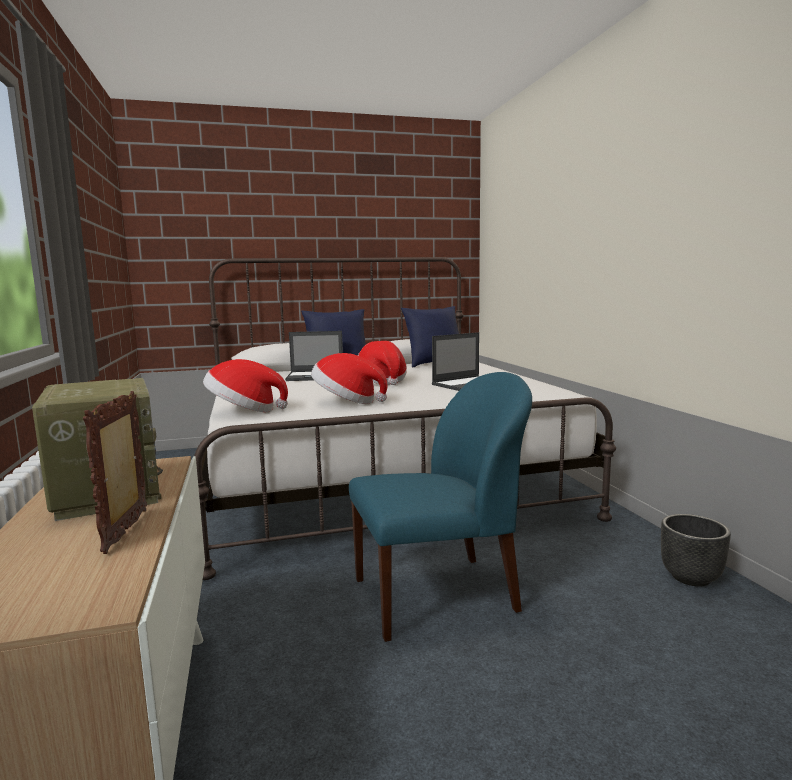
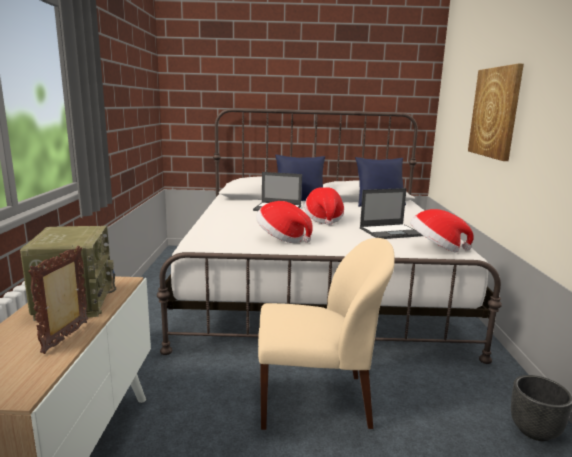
camera: 15 degrees right, 5 degrees up
(244, 411) = (205, 238): hat -> hat (436, 248)
(438, 595) = (316, 401): blue chair -> beige chair
(563, 240) = (495, 112): none -> picture

